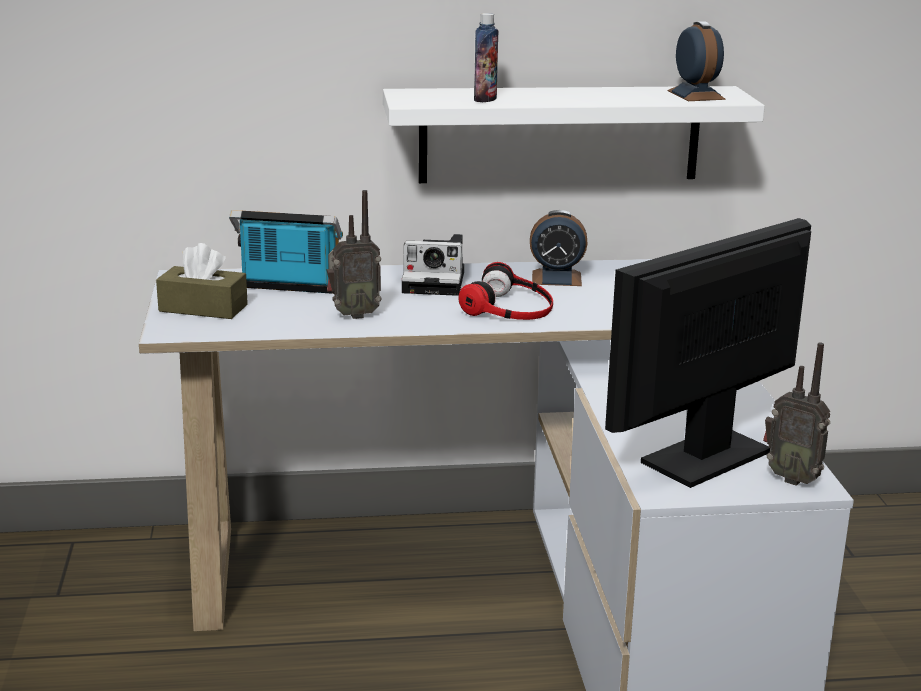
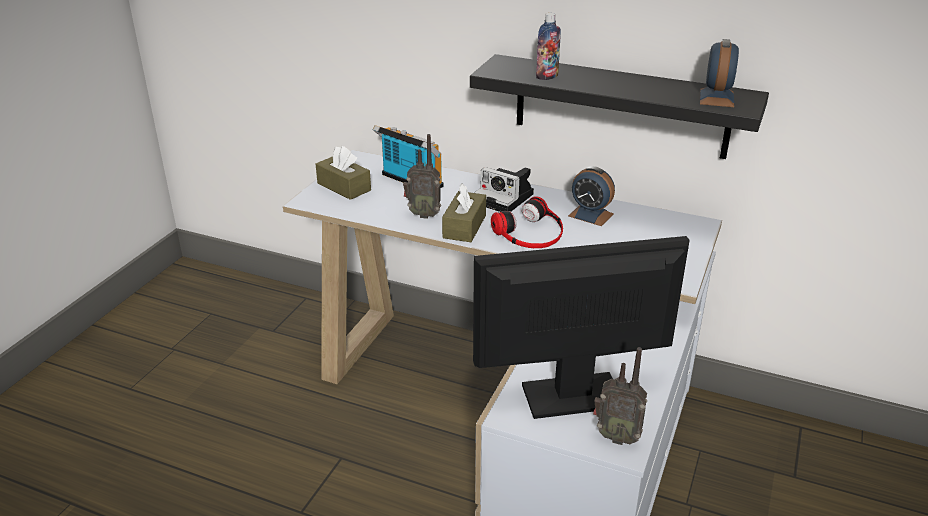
camera: 30 degrees right, 10 degrees up
(422, 316) = (464, 226): none -> brown tissue box
(560, 134) = (621, 106): white shelf -> black shelf
(792, 478) = (616, 436): radio -> radio turned 45 degrees counterclockwise

